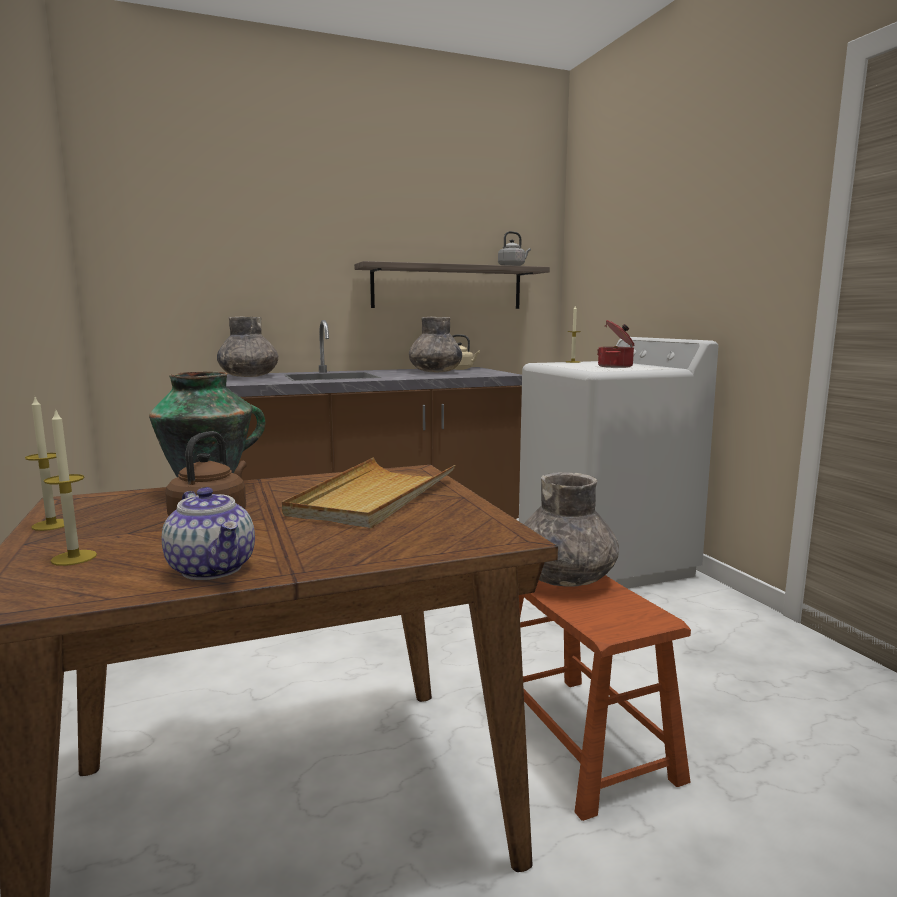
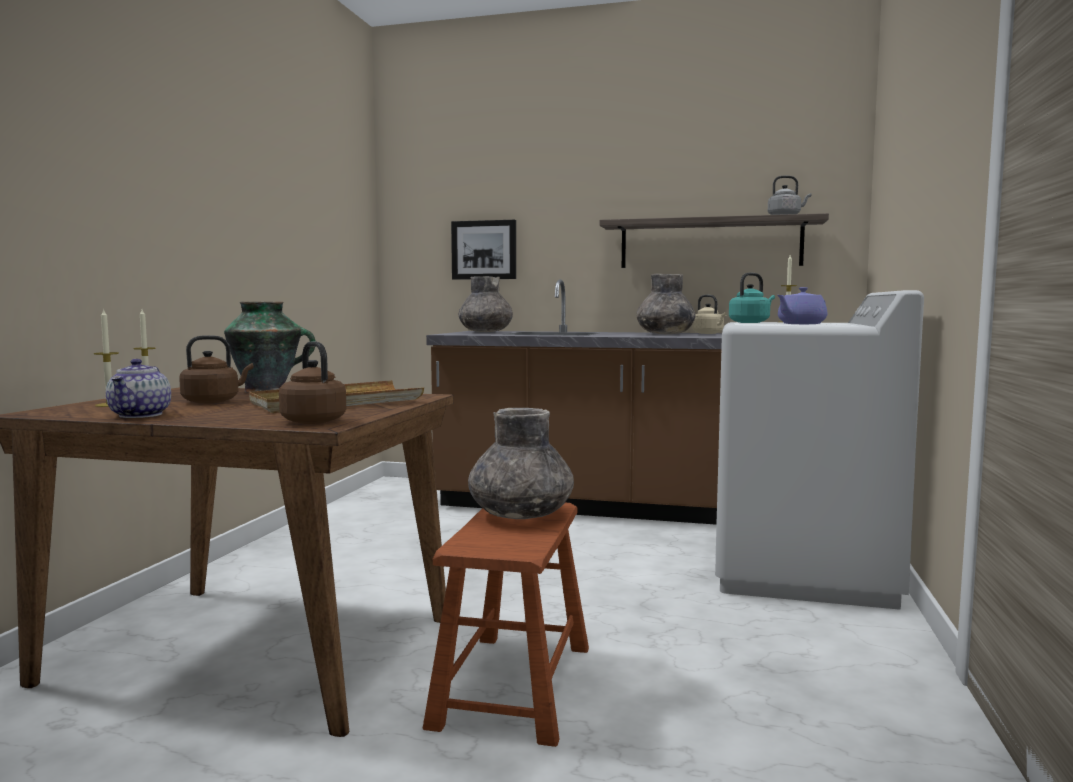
camera: 35 degrees right, 5 degrees down
(223, 285) = (484, 250): none -> picture
(466, 532) = (312, 421): none -> brown kettle
(560, 364) = (750, 322): none -> turquoise kettle
(616, 366) = (800, 324): cooking pot -> purple teapot

